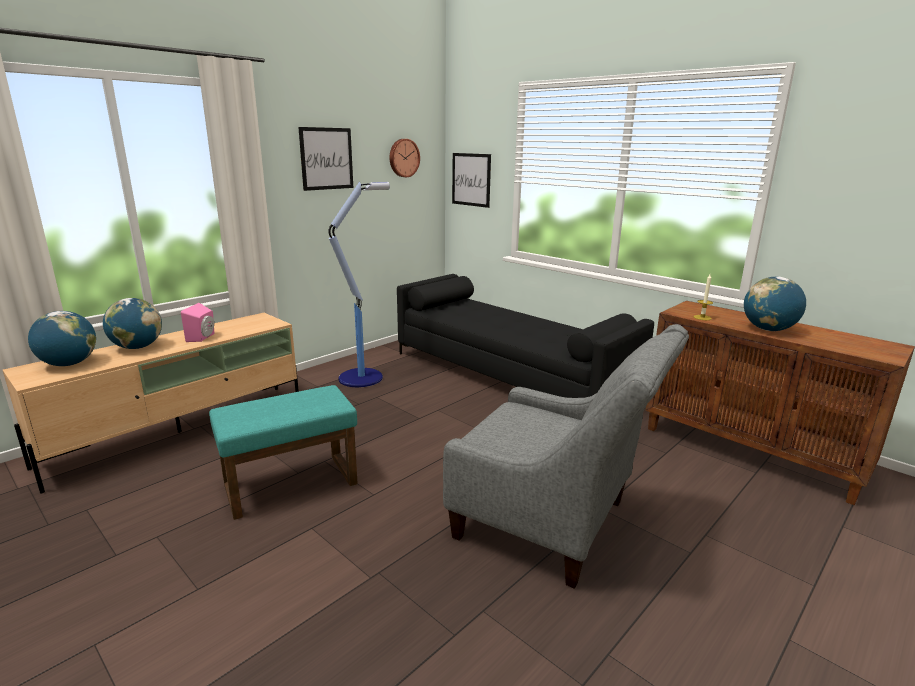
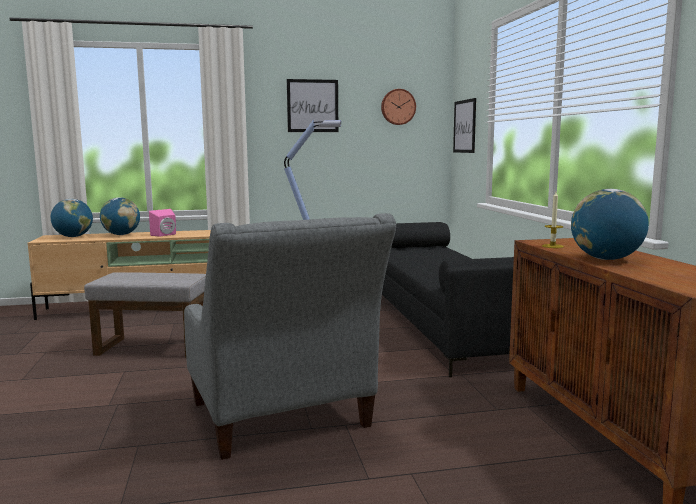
camera: 35 degrees right, 10 degrees down
(290, 485) = (151, 348): turquoise ottoman -> grey ottoman

